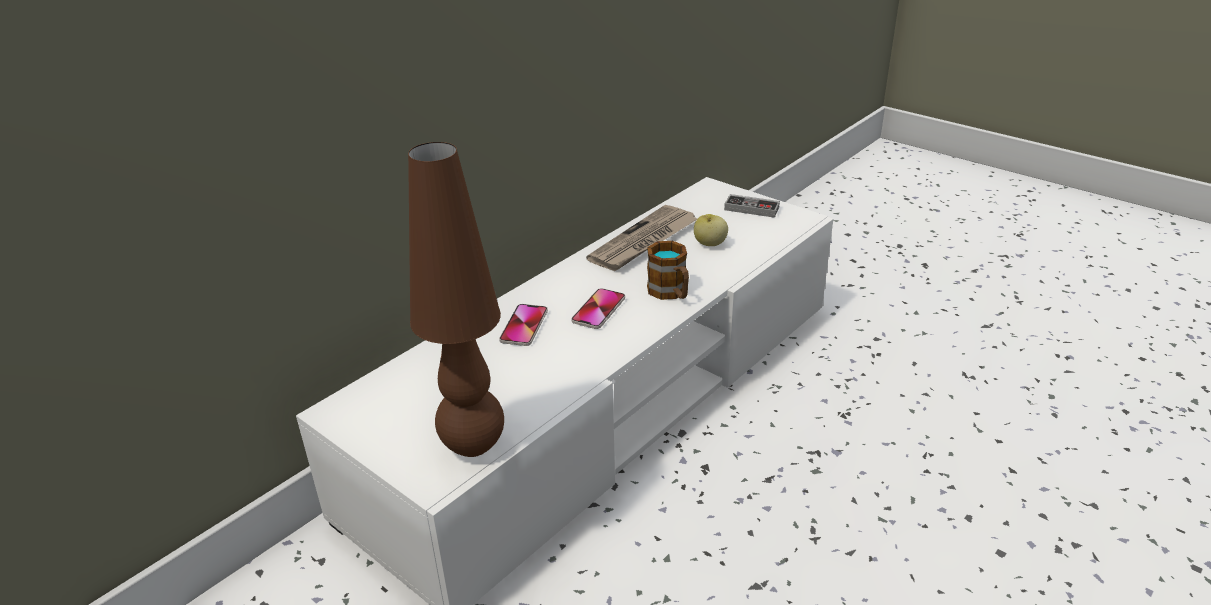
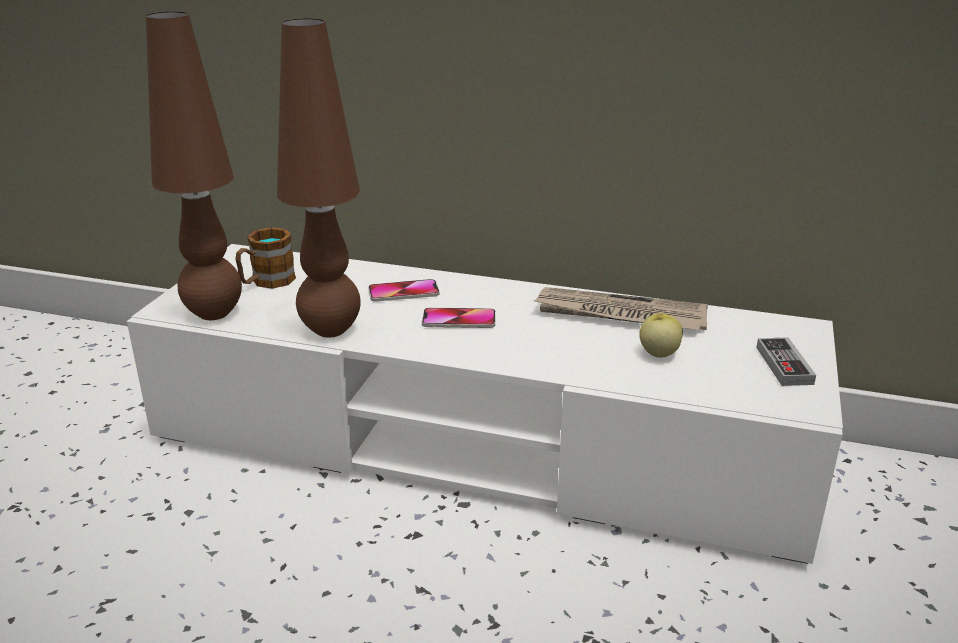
camera: 65 degrees right, 5 degrees down
(567, 378) = (330, 331): none -> brown table lamp
(670, 293) = (524, 351): mug -> mug (266, 282)

